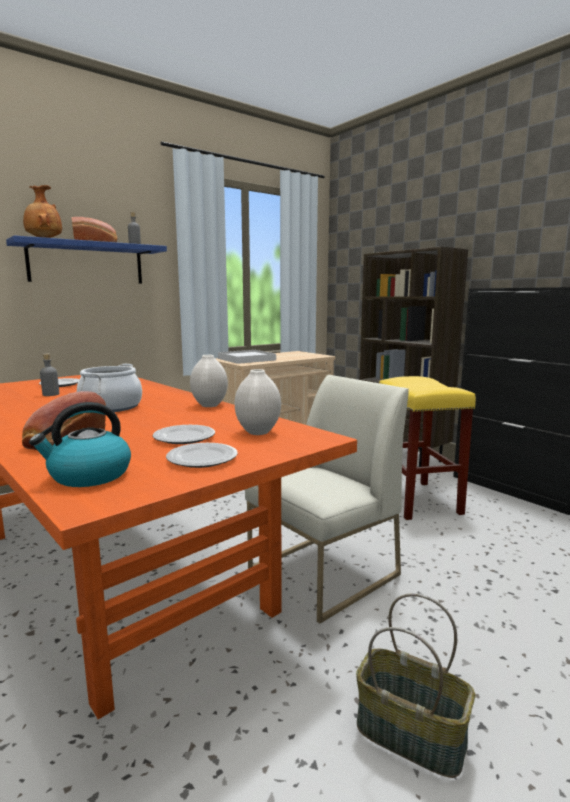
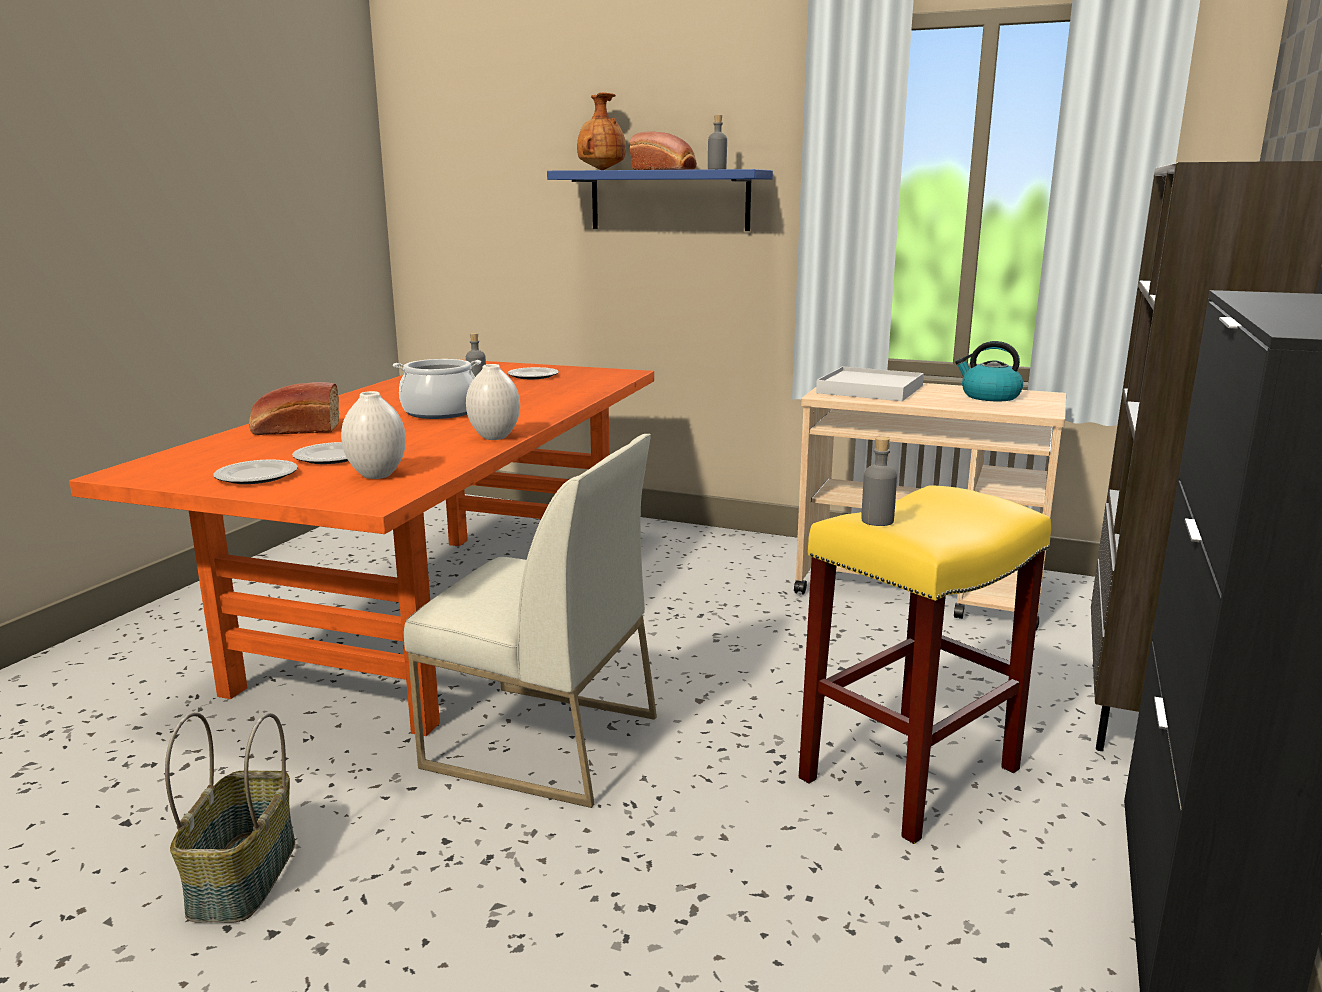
camera: 60 degrees right, 5 degrees up
(89, 476) = (190, 459): kettle -> kettle (989, 396)
(433, 387) = (877, 521): none -> grey bottle

